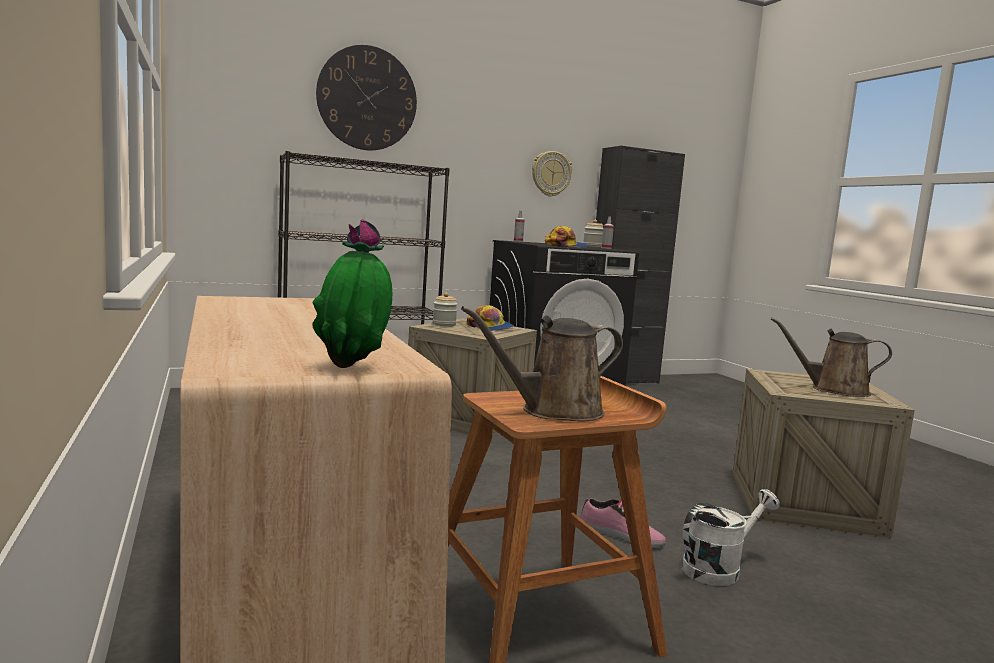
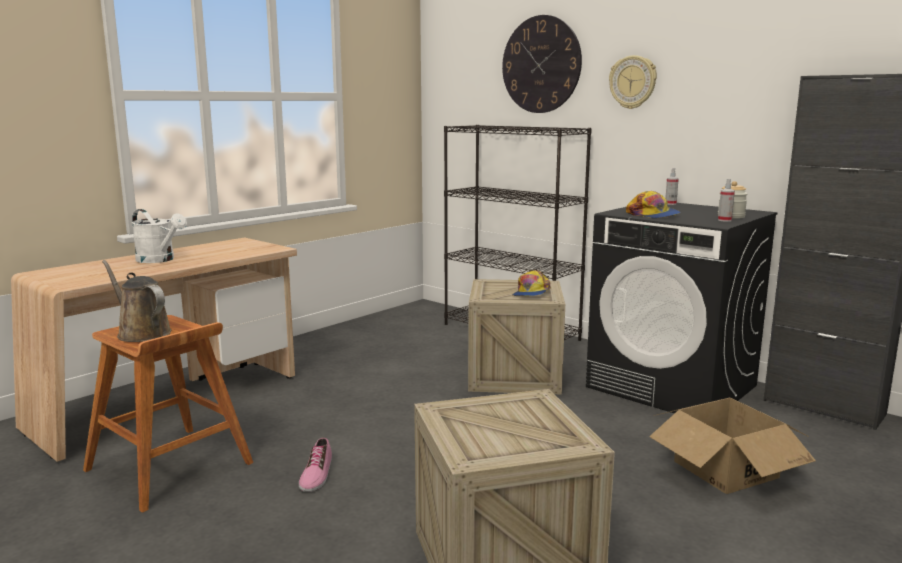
camera: 65 degrees right, 5 degrees up
(353, 368) = (56, 281): potted plant -> none
(444, 324) = (507, 283): jar -> none
(551, 174) = (735, 119): wall clock -> wall clock (633, 82)
(691, 420) = (726, 469): none -> cardboard box
(718, 568) = (284, 521): white watering can -> white watering can (160, 260)
(834, 390) = (495, 431): brown watering can -> none

